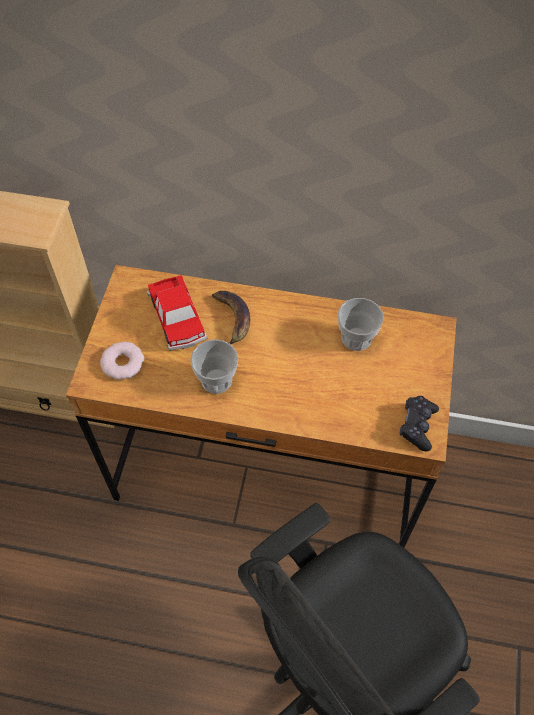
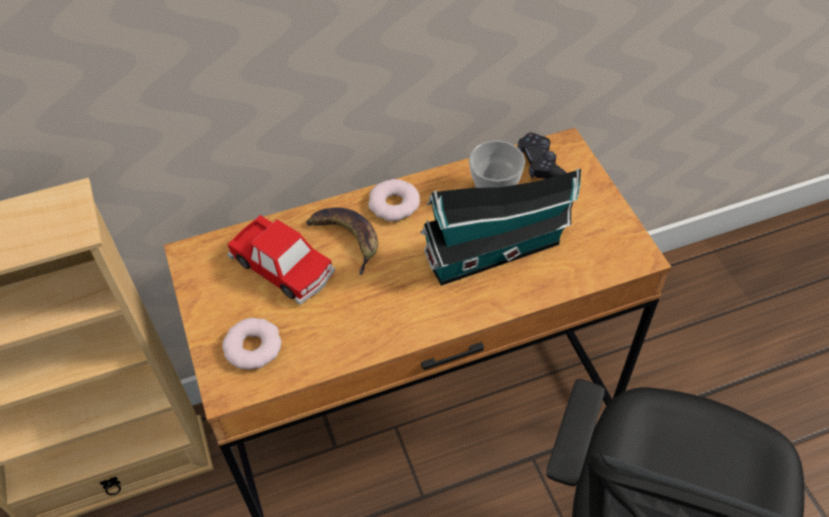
camera: 30 degrees left, 5 degrees down
(216, 380) = (377, 309): cup -> none
(280, 311) = (394, 204): none -> donut
(327, 382) = (498, 250): none -> toy house
(417, 426) = (619, 247): black game controller -> black game controller (540, 165)

